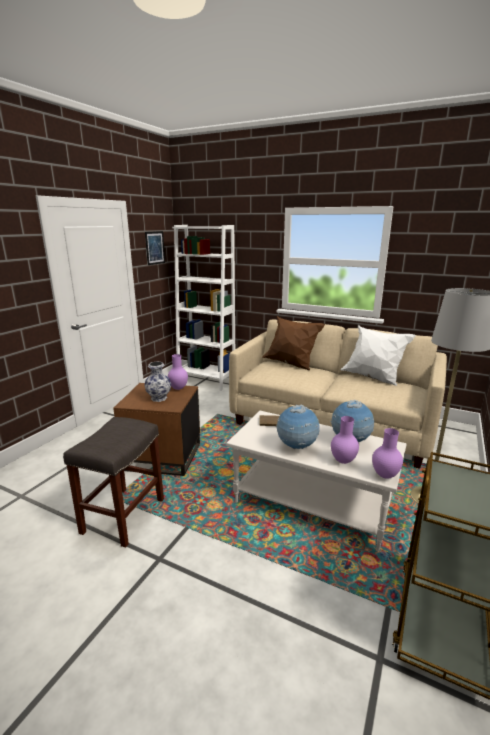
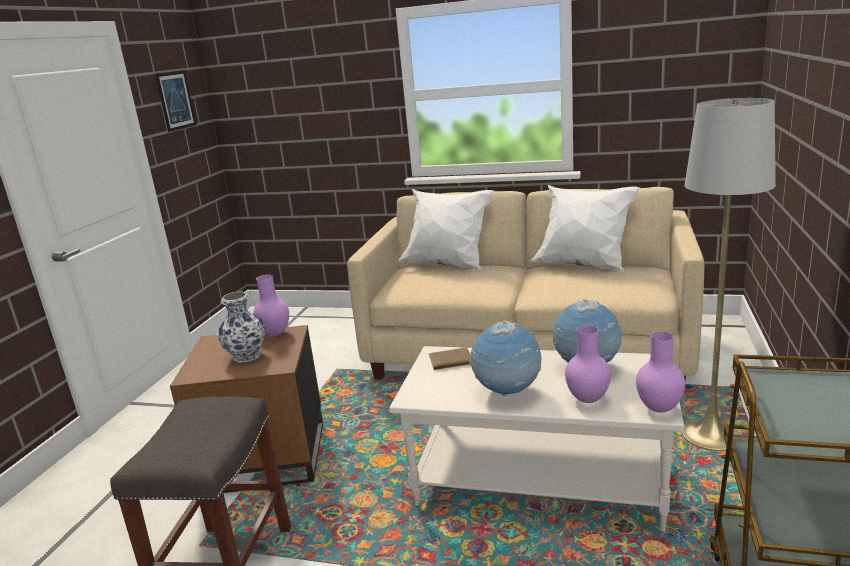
camera: 10 degrees left, 0 degrees up
(206, 381) = (299, 318): white bookcase -> none
(291, 364) = (448, 265): brown pillow -> white pillow

